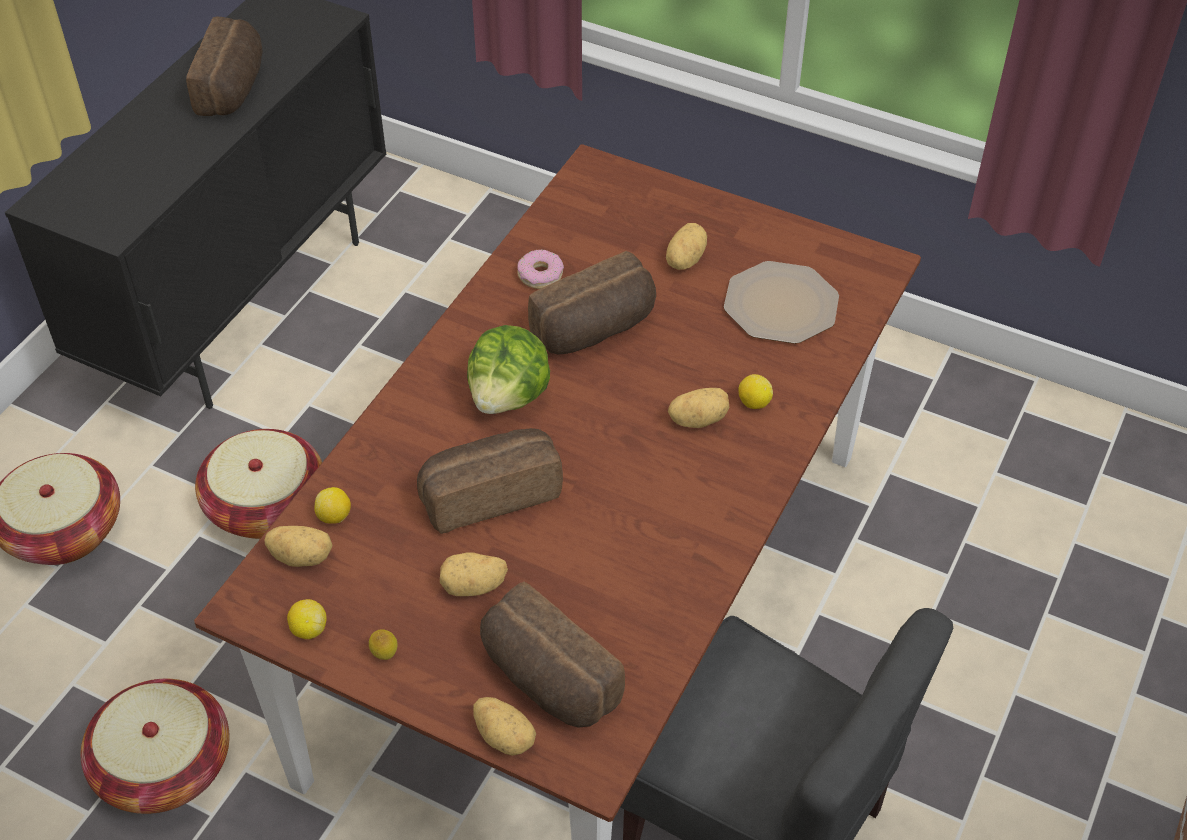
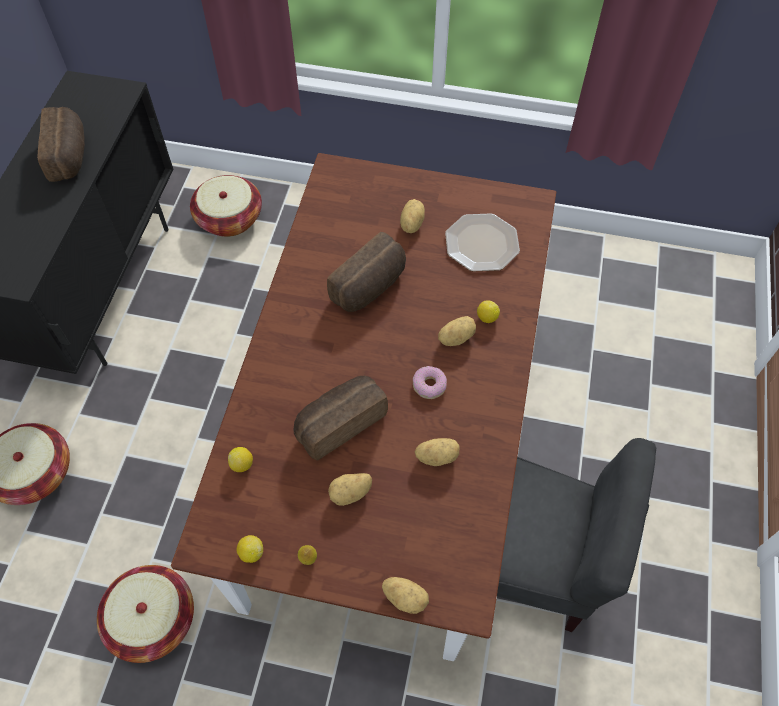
camera: 15 degrees left, 10 degrees up
(266, 505) = (164, 424): basket -> basket (229, 219)
(302, 556) = (229, 499): potato -> potato (437, 456)
(509, 396) = (330, 348): lettuce -> none
(540, 275) = (322, 254): donut -> donut (429, 385)
(546, 680) = (419, 550): bread -> none

